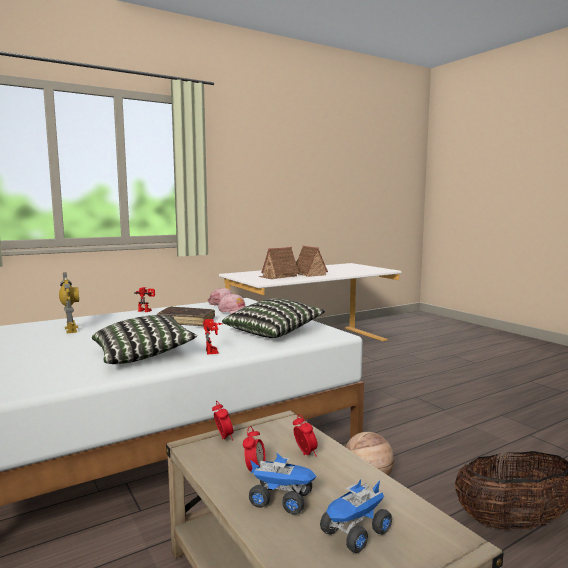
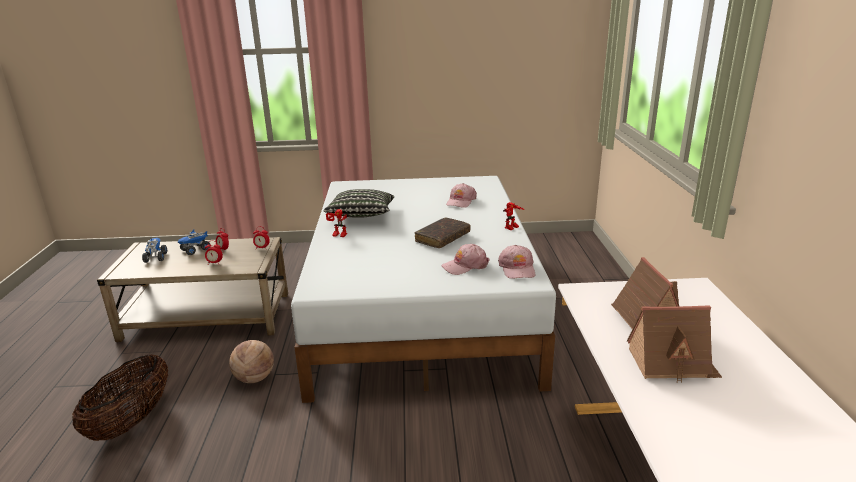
camera: 120 degrees right, 15 degrees up
(71, 330) = (461, 201): toy robot -> pink cap
(273, 332) = (360, 265): pillow -> none

